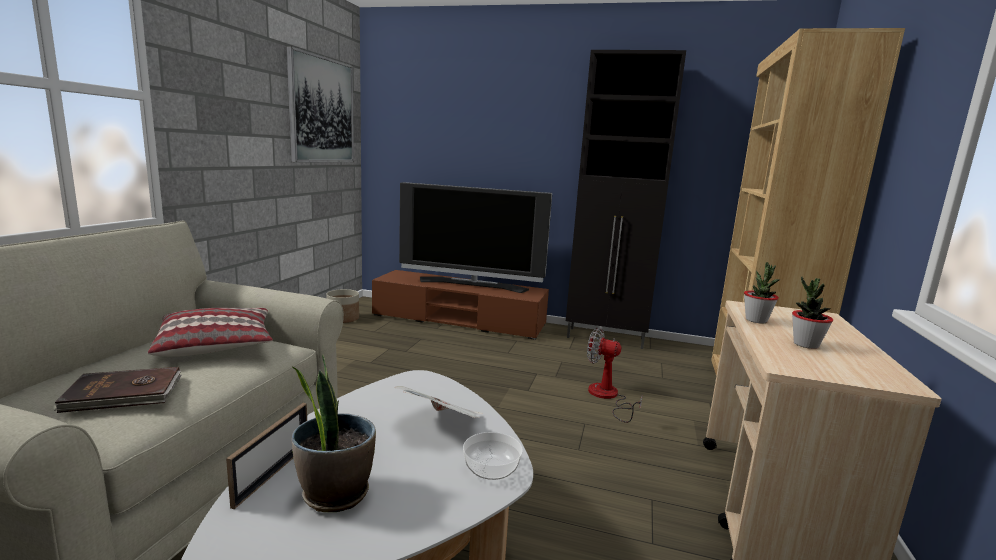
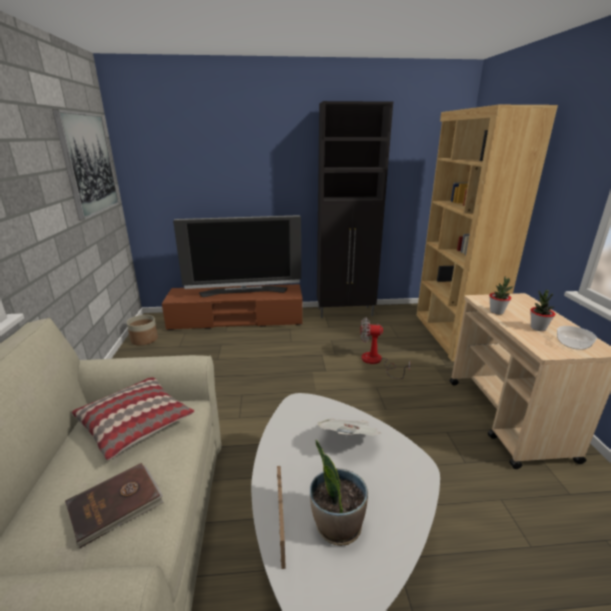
camera: 20 degrees left, 10 degrees up
(492, 468) = (408, 465): bowl -> bowl (572, 344)

